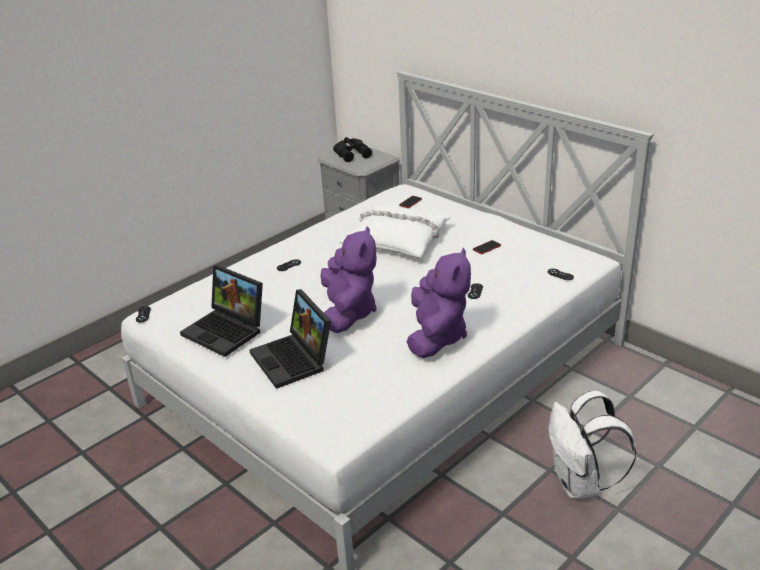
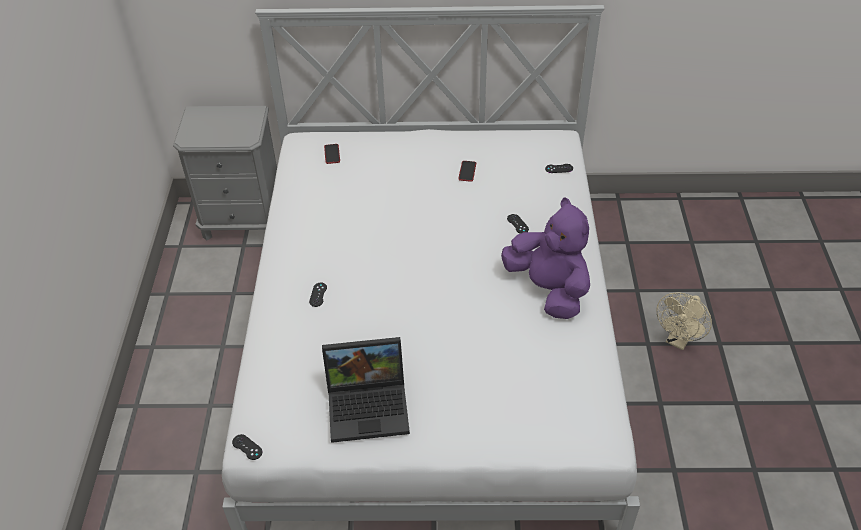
camera: 45 degrees left, 15 degrees up
(294, 360) = (471, 392): laptop -> none
(348, 313) = (446, 312): purple plush toy -> none
(353, 154) = (210, 123): black binoculars -> none
(397, 239) = (378, 205): white pillow -> none
(580, 484) = (678, 340): white backpack -> beige fan

